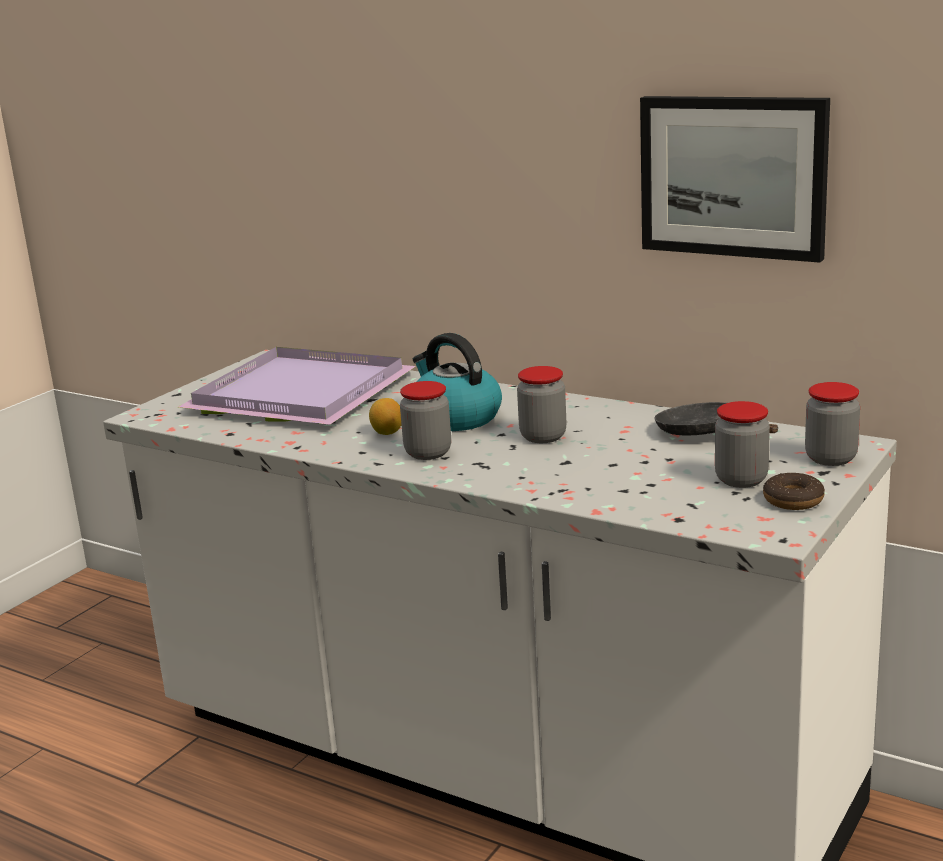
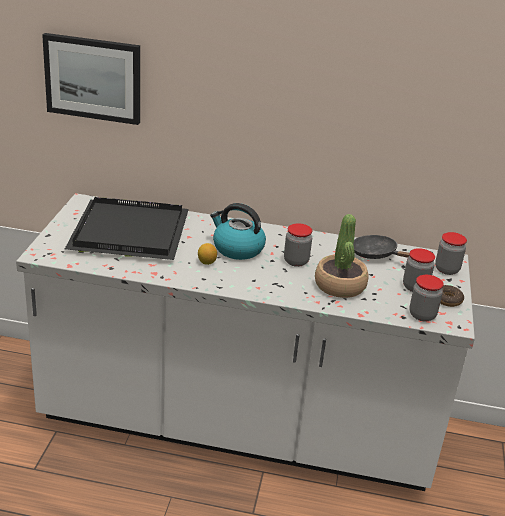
camera: 25 degrees left, 10 degrees up
(296, 395) = (127, 233): purple tray -> black tray
(428, 453) = (242, 277): jar -> jar (422, 315)
(594, 471) = (340, 286): none -> potted plant
(733, 176) = (398, 120): picture -> picture (93, 78)

